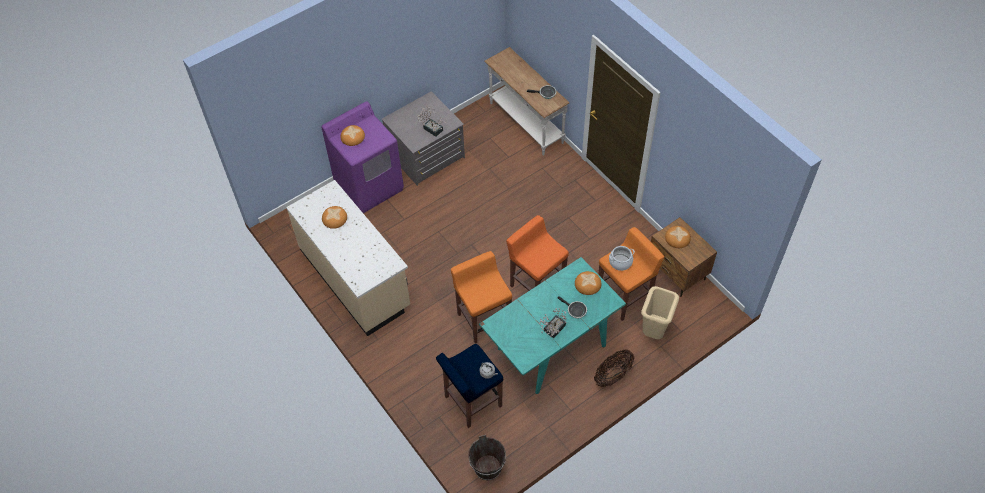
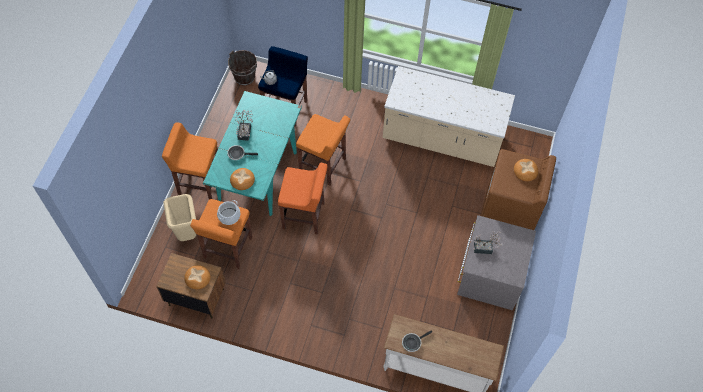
camera: 140 degrees right, 5 degrees up
(334, 218) = (471, 107): bread -> none
(369, 185) = (507, 217): purple washing machine -> brown washing machine
(612, 375) = (199, 182): basket -> orange stool

